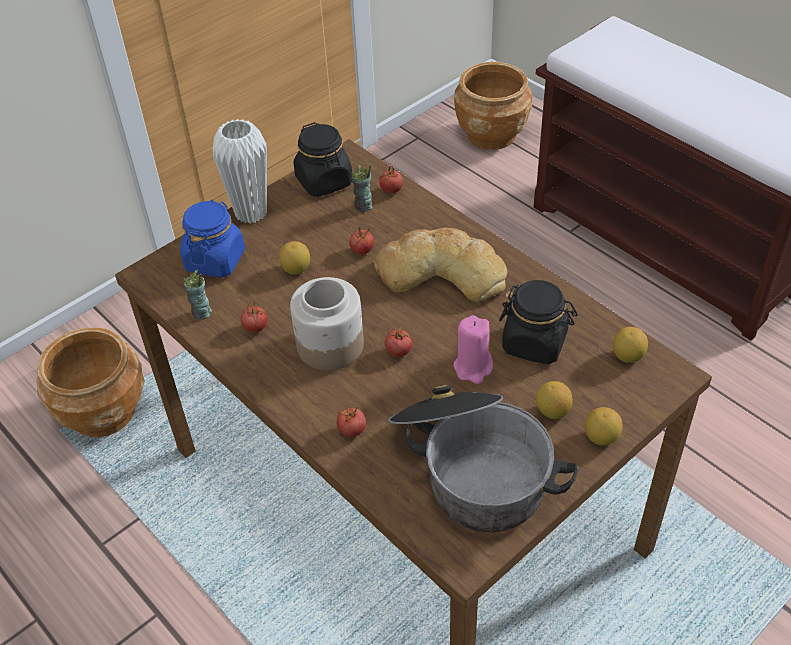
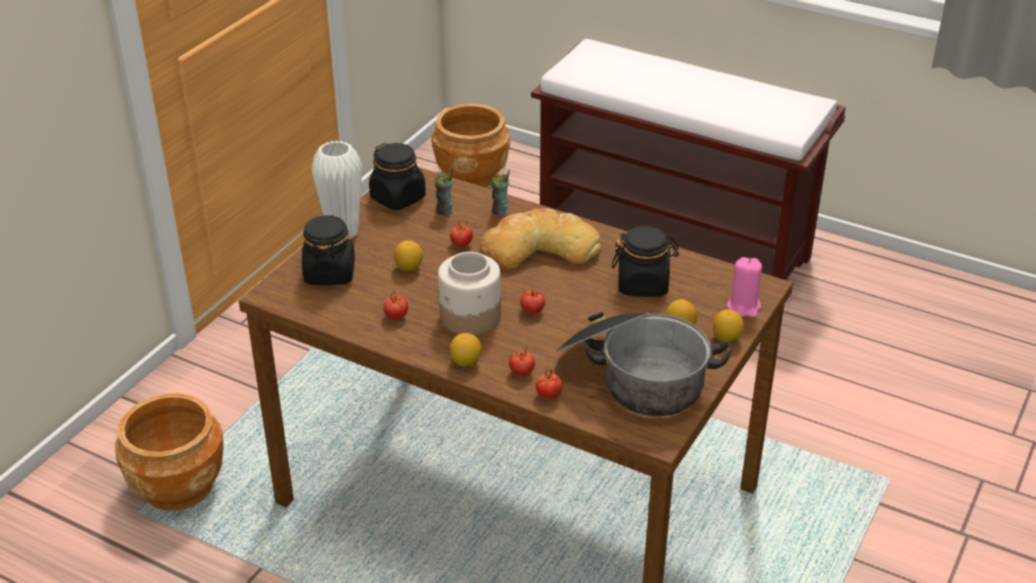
camera: 20 degrees left, 10 degrees down
(201, 313) = (340, 314): cup -> cup (500, 212)
(215, 260) = (329, 273): blue jar -> black jar
(391, 190) = (463, 195): tomato -> tomato (548, 395)
(473, 367) = (601, 310): pink candle -> pink candle (744, 307)
(627, 356) = (722, 280): lemon -> lemon (466, 362)

